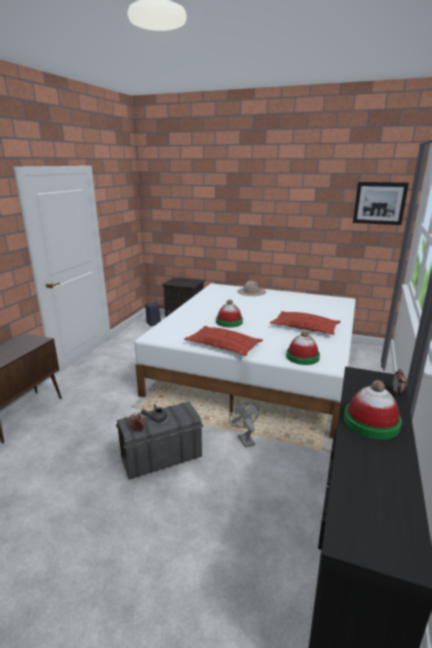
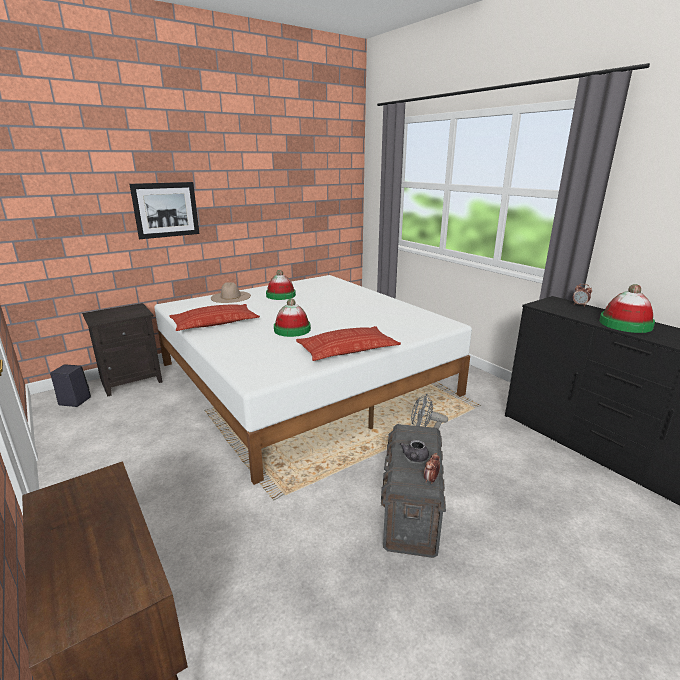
camera: 55 degrees left, 0 degrees up
(302, 357) = (421, 328): hat -> hat (281, 295)
(305, 327) = (361, 307): pillow -> pillow (215, 323)
(379, 203) = (335, 168): picture -> picture (166, 210)

